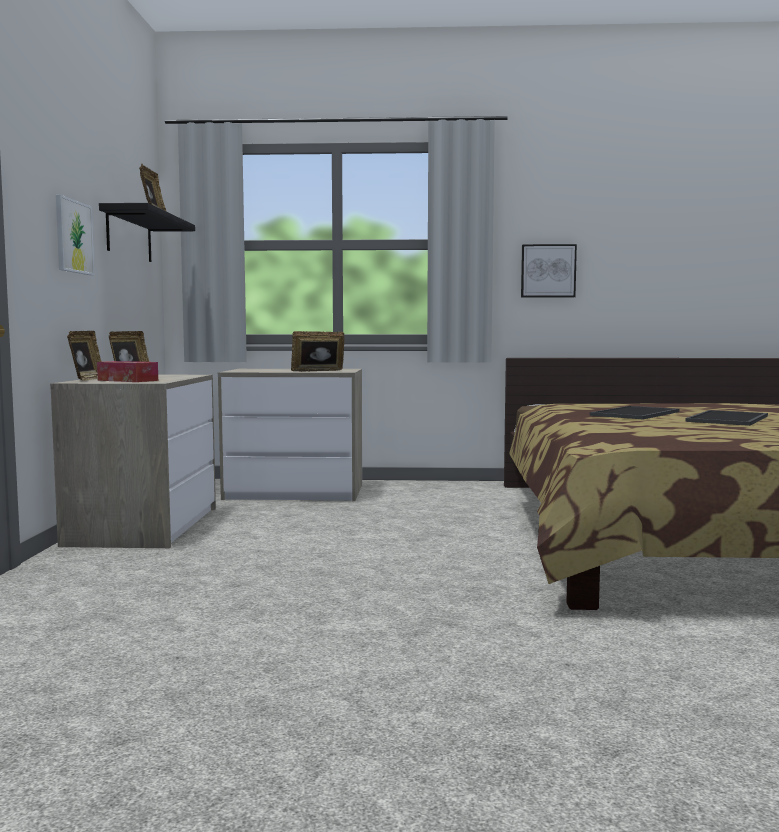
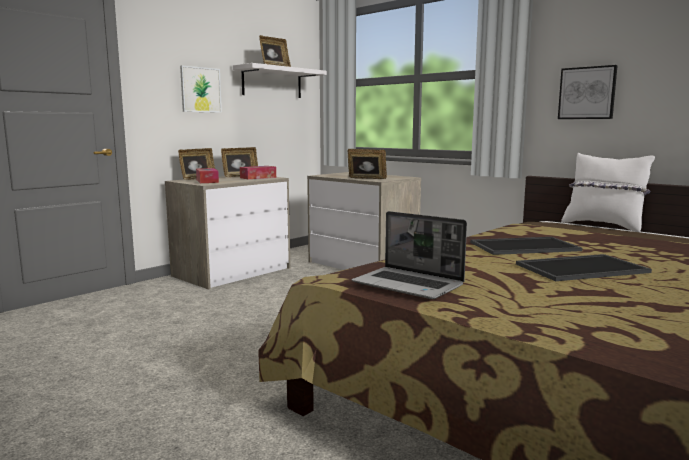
camera: 40 degrees right, 5 degrees up
(129, 236) = (272, 82): black shelf -> white shelf
(170, 375) = (258, 177): none -> tissue box
(592, 403) = (603, 226): none -> white pillow
(690, 438) = (409, 285): none -> laptop

